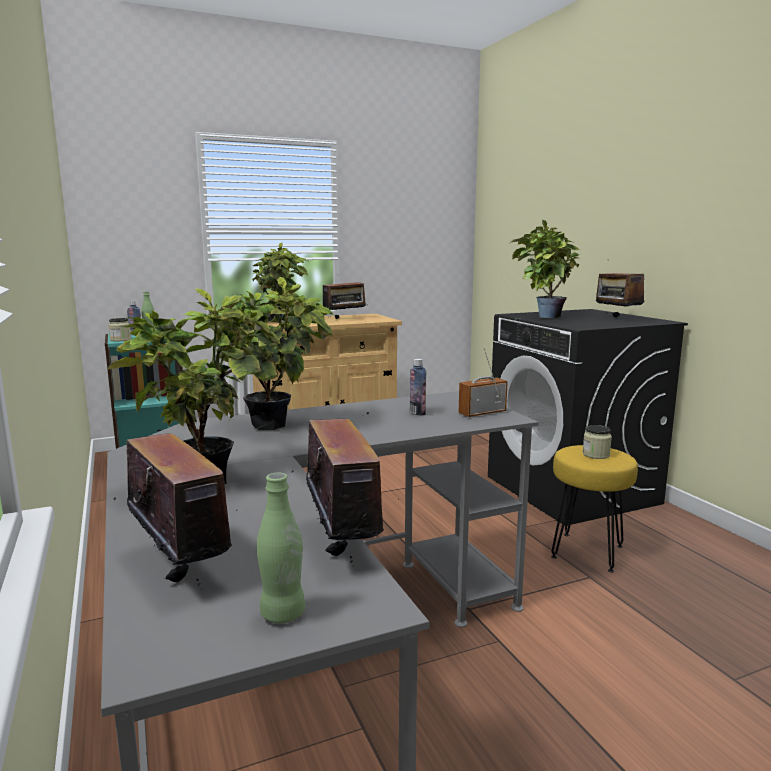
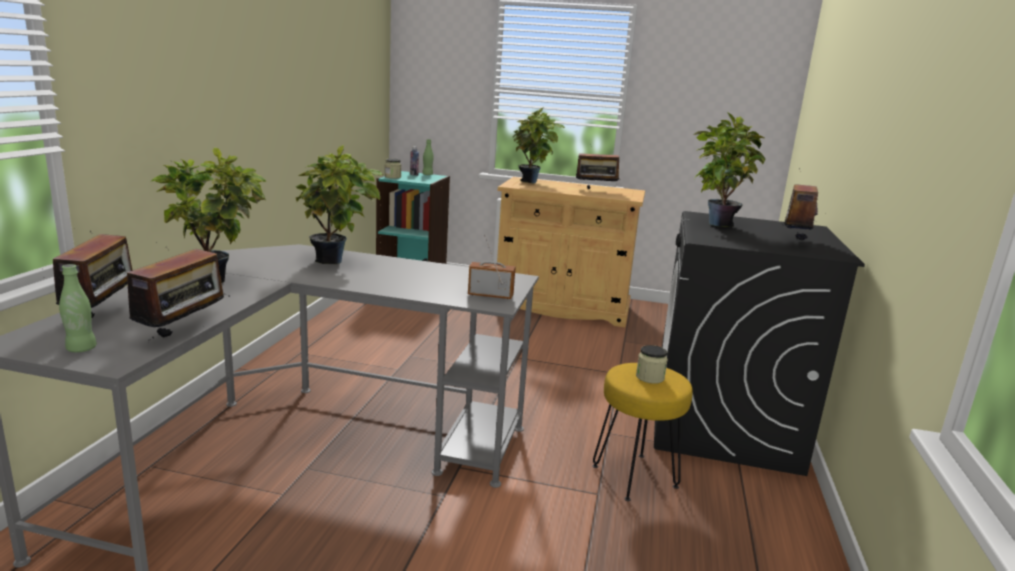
camera: 35 degrees right, 5 degrees up
(417, 413) = (445, 281): bottle -> none

